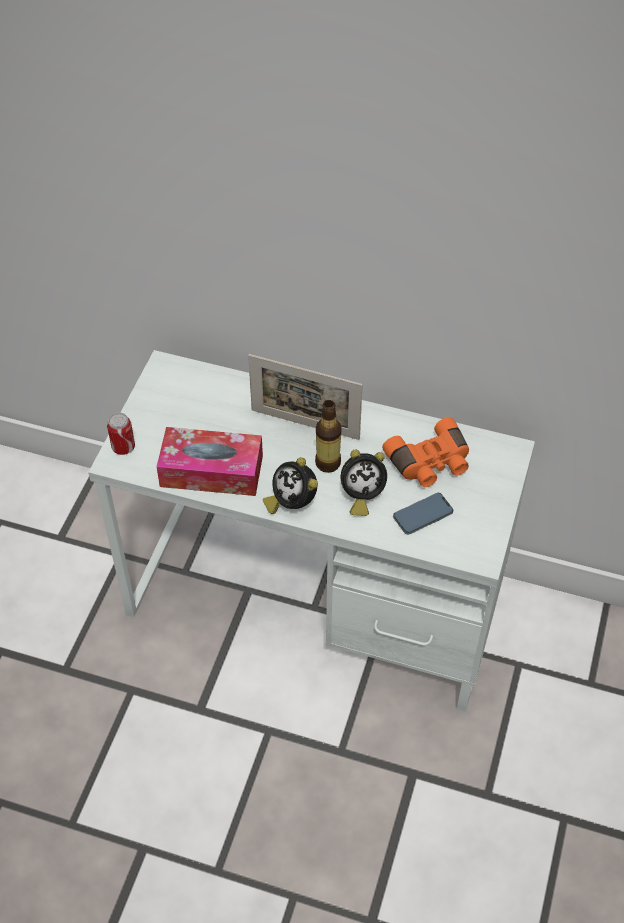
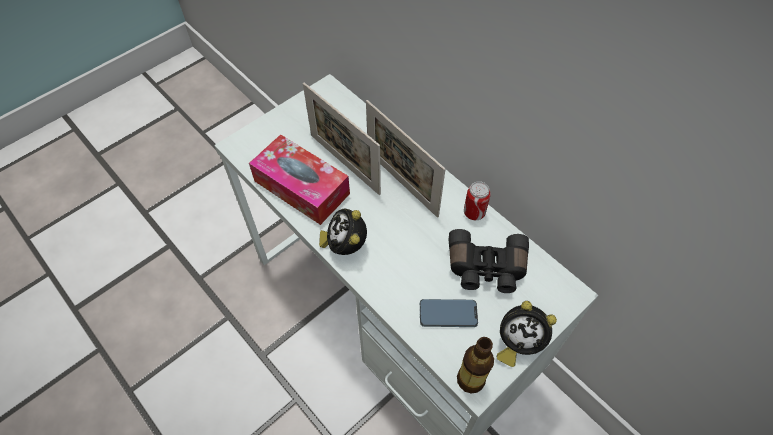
camera: 30 degrees right, 5 degrees up
(123, 447) = (252, 138): can -> can (474, 212)
(237, 431) = (344, 164): none -> picture frame
(328, 463) = (397, 225): bottle -> bottle (470, 379)
(361, 496) = (405, 268): alarm clock -> alarm clock (517, 342)
(430, 463) = (486, 268): orange binoculars -> black binoculars

